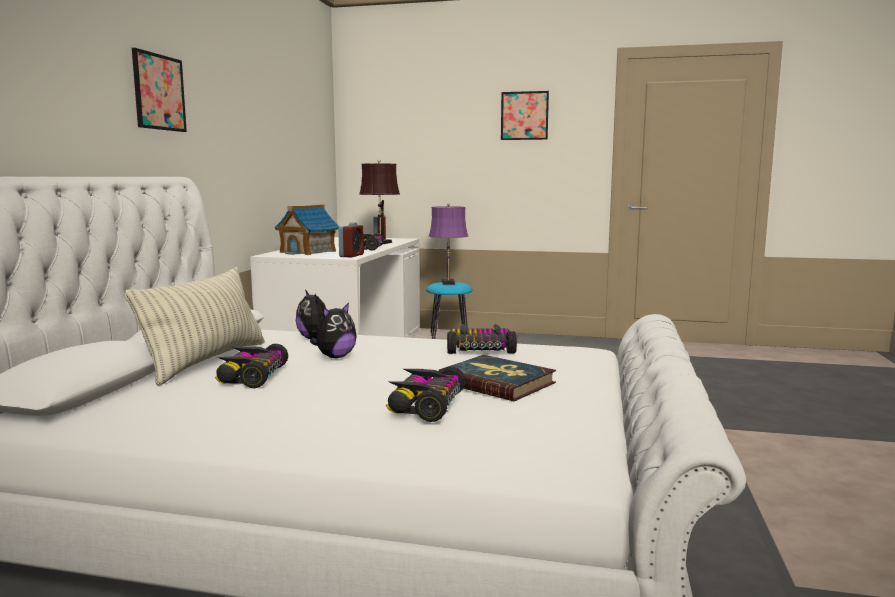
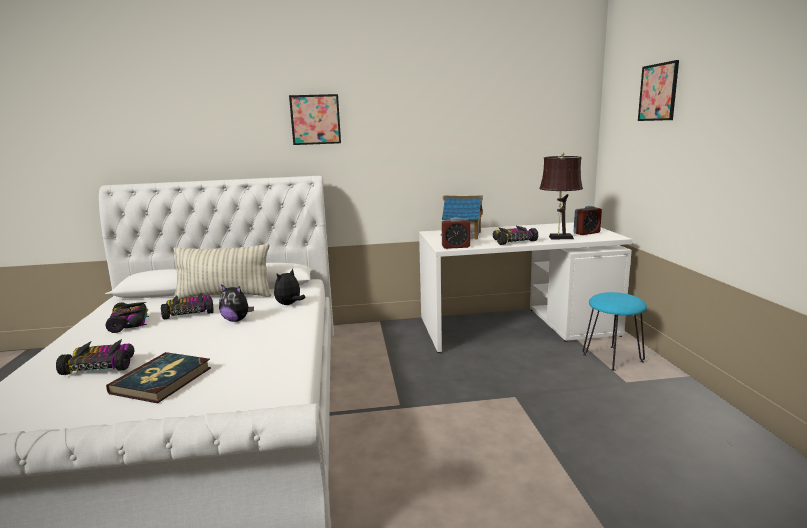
camera: 70 degrees right, 5 degrees up
(448, 283) = (617, 297): purple table lamp -> none
(480, 350) = (265, 358): toy car -> toy car (130, 323)
(524, 115) = (753, 90): picture -> picture (658, 92)

